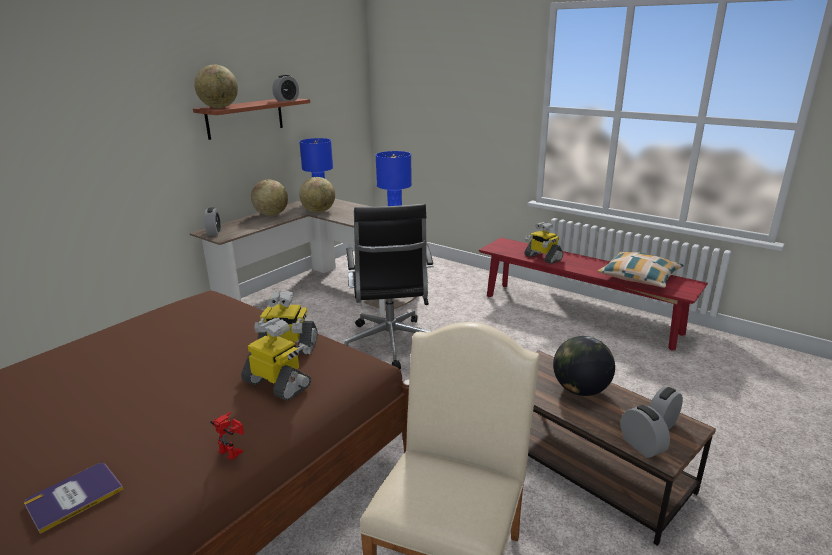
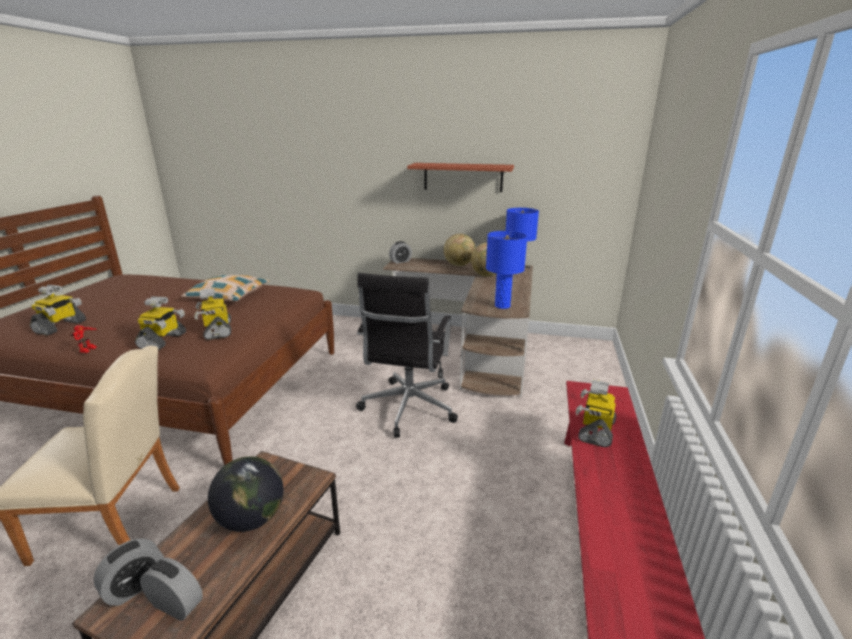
camera: 65 degrees right, 0 degrees up
(74, 496) = (60, 327): book -> toy robot
(219, 107) = (424, 164): globe -> none
(286, 100) = (492, 166): alarm clock -> none
(391, 345) = (408, 409): black office chair -> black office chair turned 45 degrees counterclockwise
(639, 277) = (628, 543): pillow -> pillow (228, 296)

